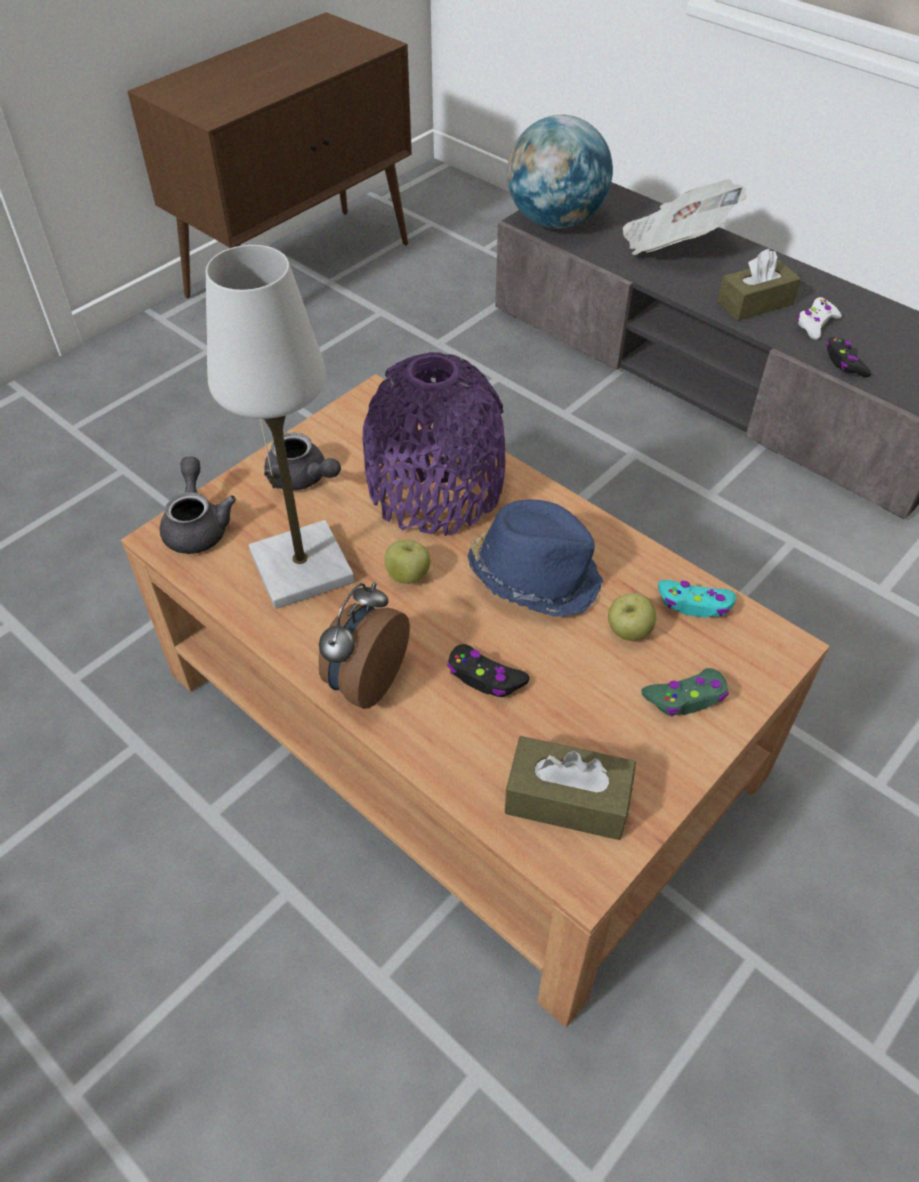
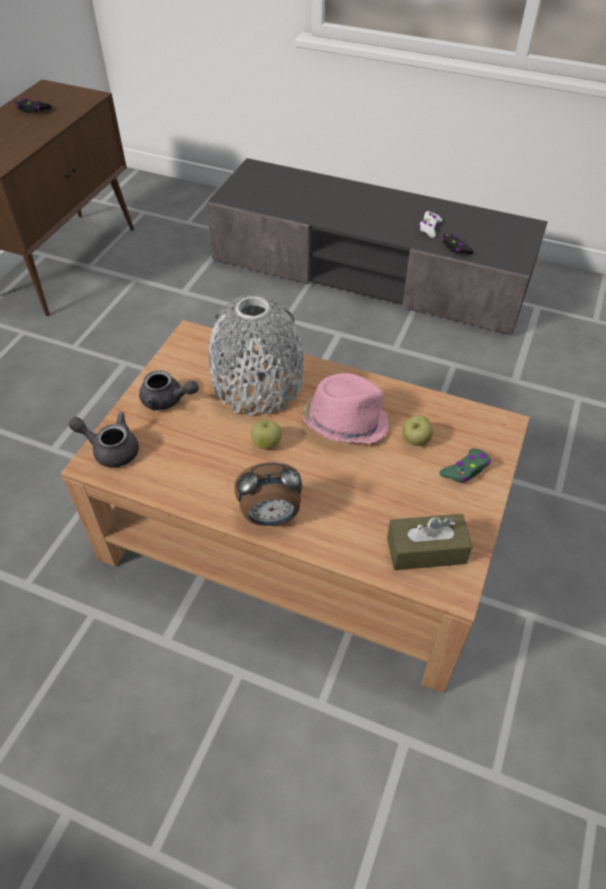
camera: 20 degrees left, 0 degrees up
(198, 526) = (111, 449): grey teapot -> grey teapot turned 45 degrees counterclockwise
(301, 568) = (195, 458): white table lamp -> none
(364, 680) = (271, 517): alarm clock -> alarm clock turned 105 degrees counterclockwise
(435, 489) = (258, 384): purple vase -> grey vase
(485, 677) = (344, 492): black game controller -> black game controller (33, 110)
(535, 575) = (345, 422): blue hat -> pink hat
(555, 221) = (243, 195): globe -> none
(674, 244) = (324, 195): newspaper -> none
(695, 604) = (445, 413): turquoise game controller -> none
(755, 303) = (389, 222): brown tissue box -> none

